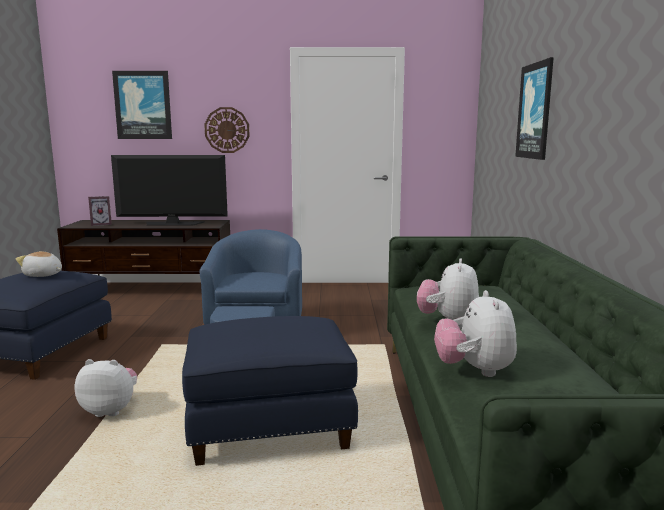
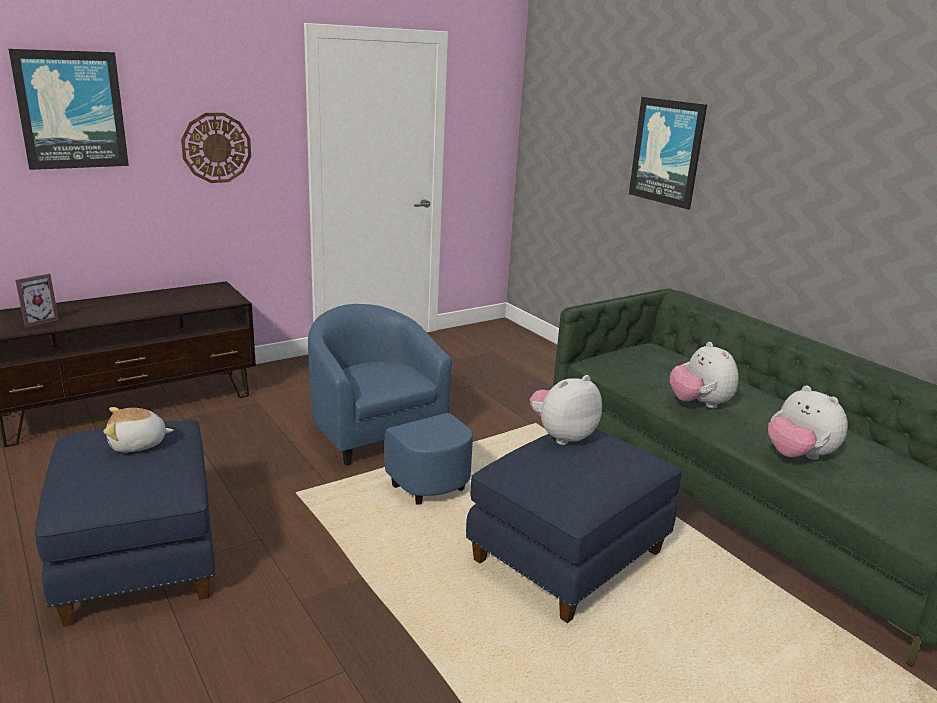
camera: 35 degrees left, 10 degrees up
(110, 410) = (382, 600): plush toy -> plush toy (562, 436)
(173, 223) = (160, 302): television -> none

